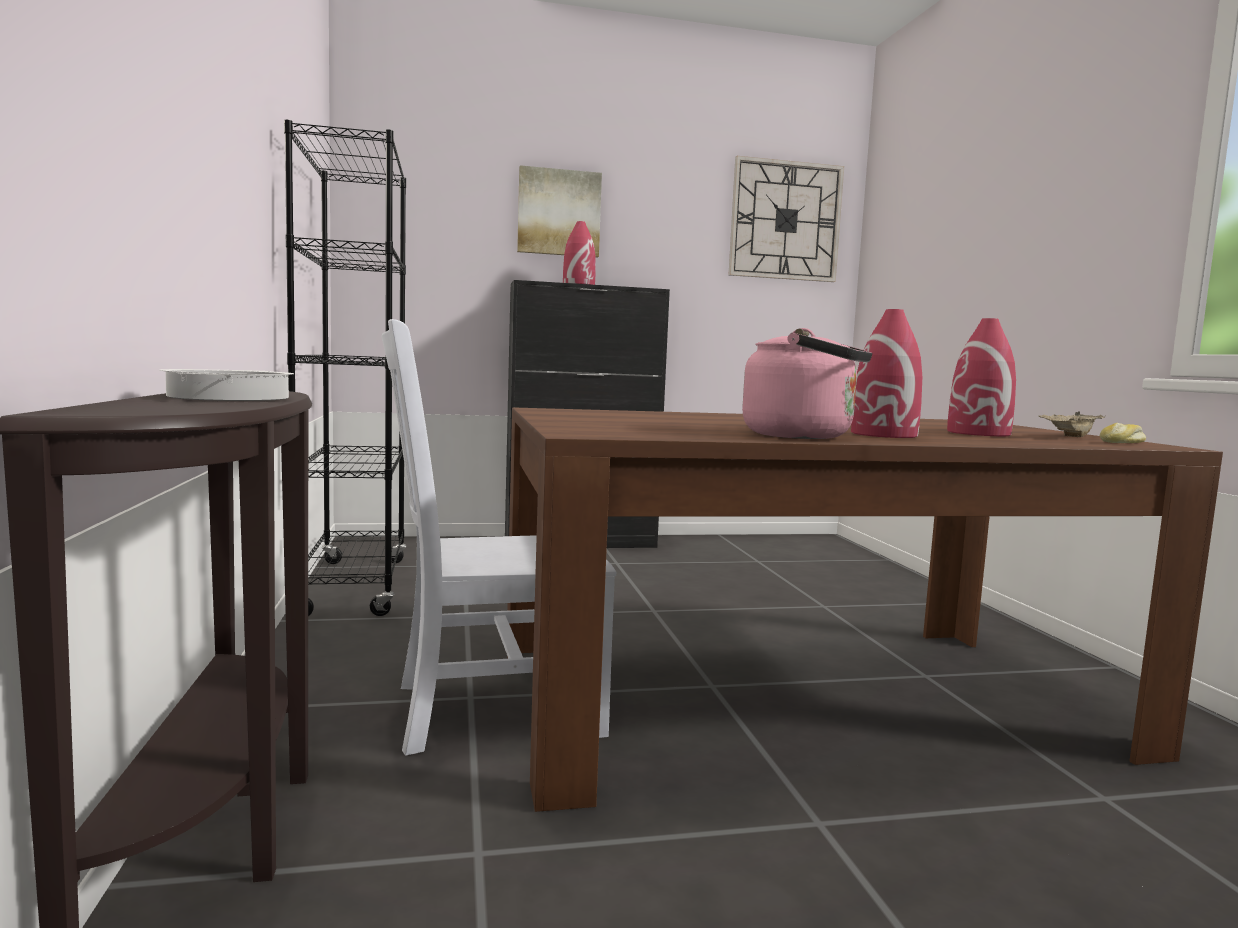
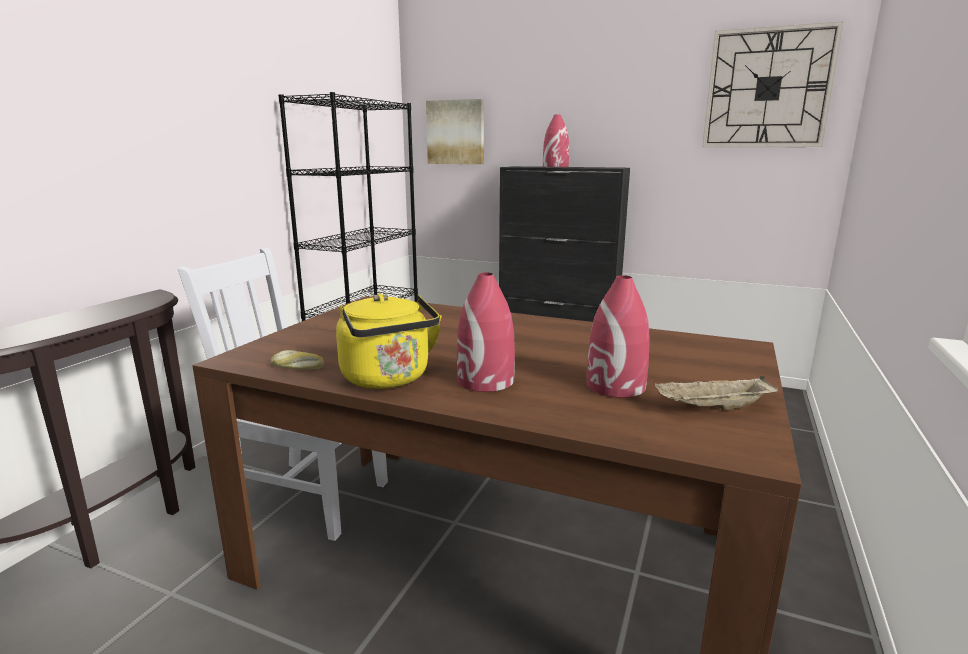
camera: 35 degrees right, 10 degrees up
(230, 397) = (80, 319): cooking pot -> none
(559, 213) = (552, 105): picture -> picture (456, 132)
(804, 436) = (389, 379): pink kettle -> yellow kettle
(1123, 442) = (729, 435): bread -> bread (297, 367)

